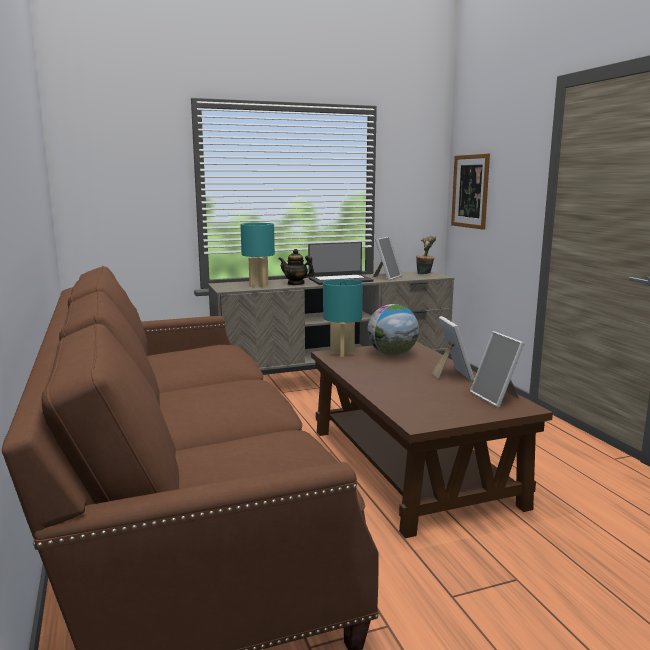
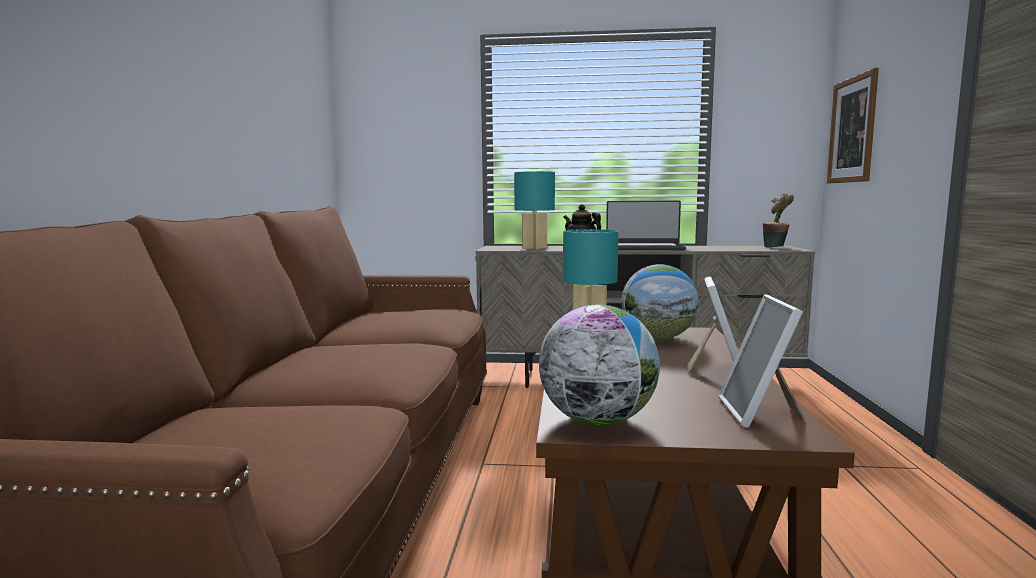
camera: 25 degrees right, 5 degrees down
(386, 277) = (711, 248): picture frame -> none
(425, 416) = (597, 421): none -> globe

